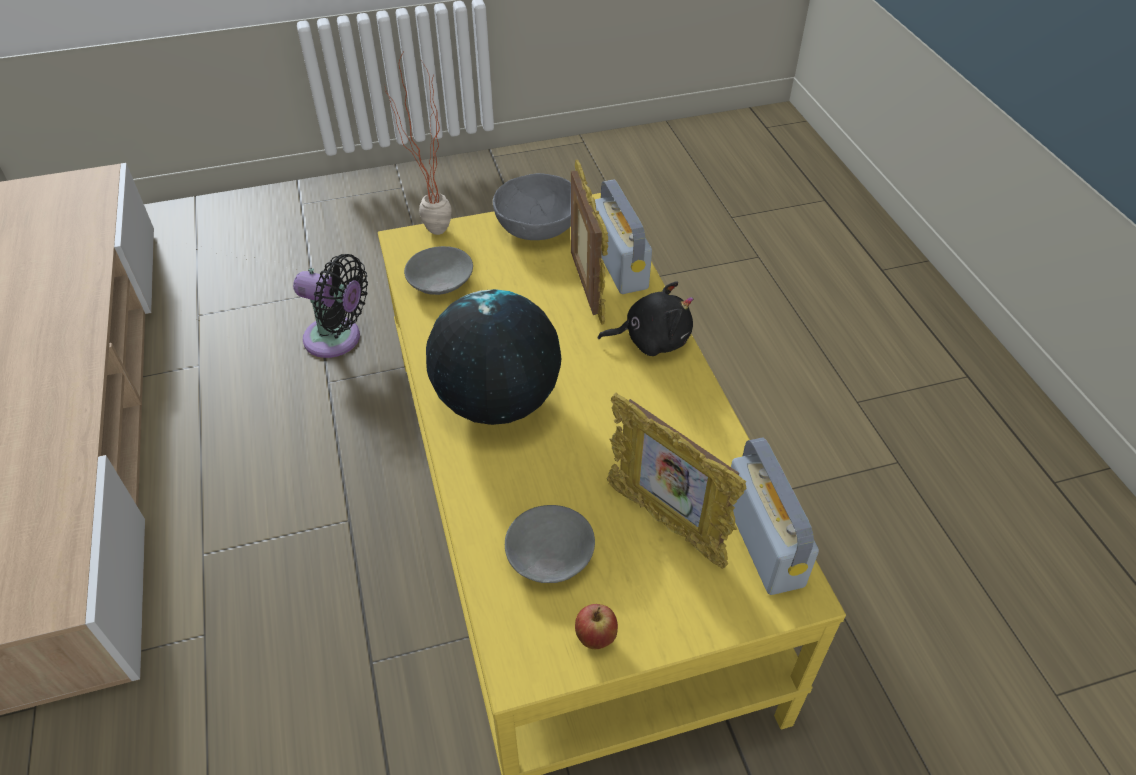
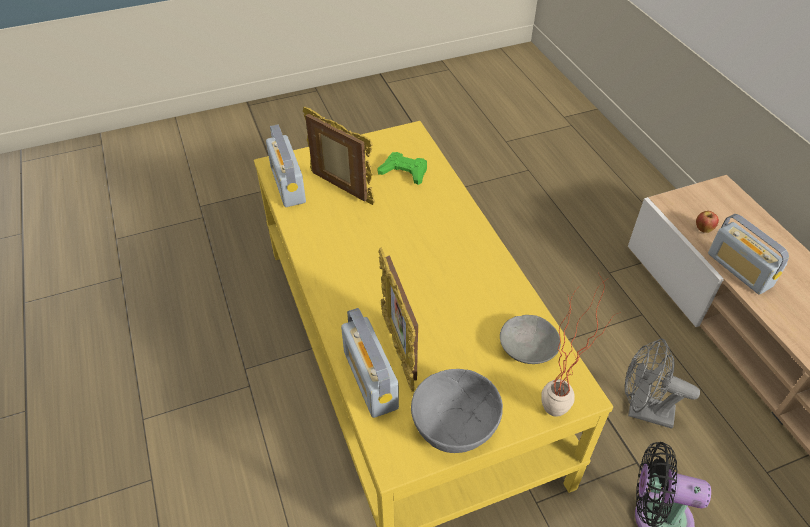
camera: 175 degrees right, 0 degrees up
(63, 466) = (739, 270): none -> radio
(289, 429) = (642, 410): none -> grey fan
(497, 402) = (451, 248): globe -> none
(549, 555) = (404, 172): grey bowl -> green game controller
(595, 638) = (377, 144): apple -> apple (703, 230)
(651, 339) = (343, 303): black plush toy -> none

